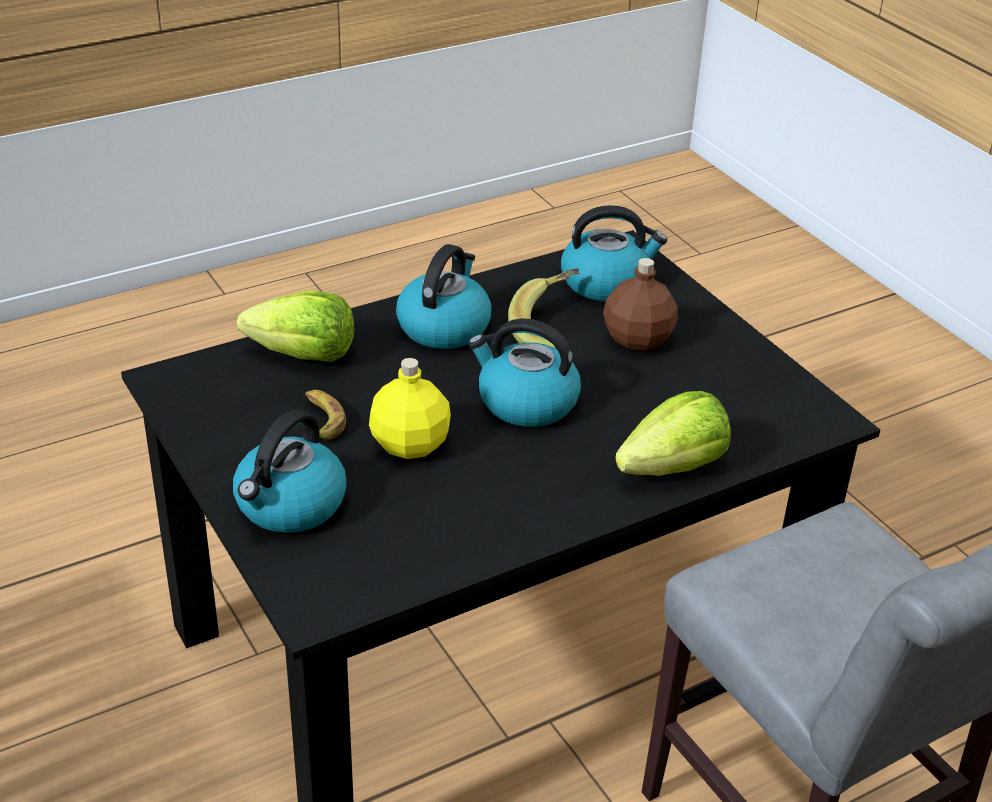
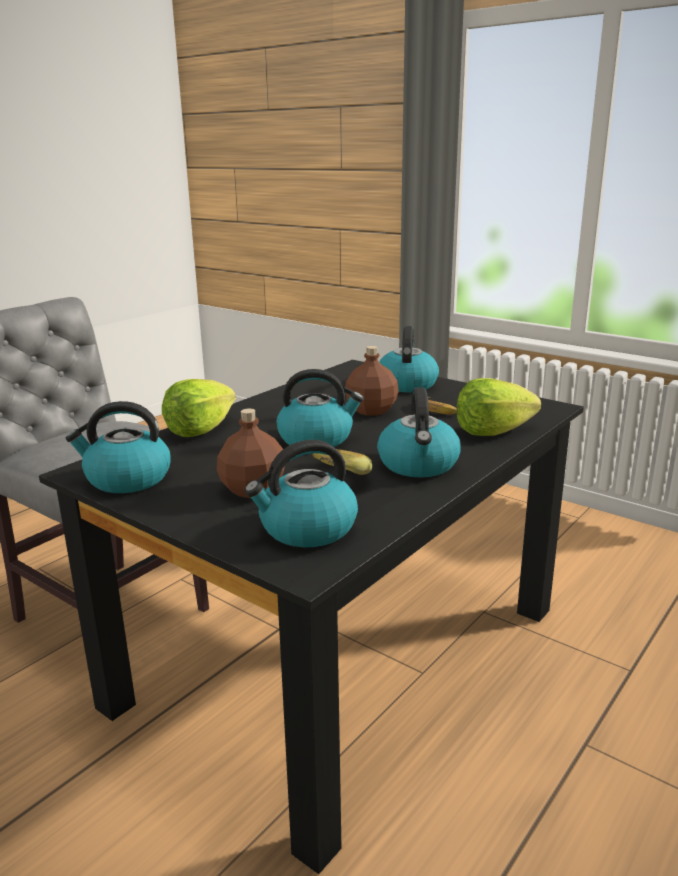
camera: 160 degrees right, 15 degrees down
(409, 444) = (372, 410): yellow bottle -> brown bottle
(772, 391) = (127, 479): none -> kettle

